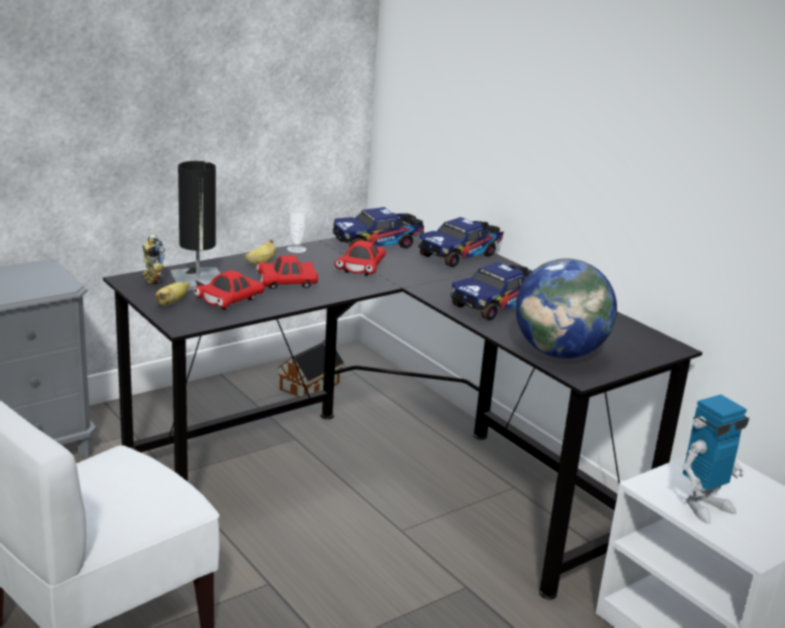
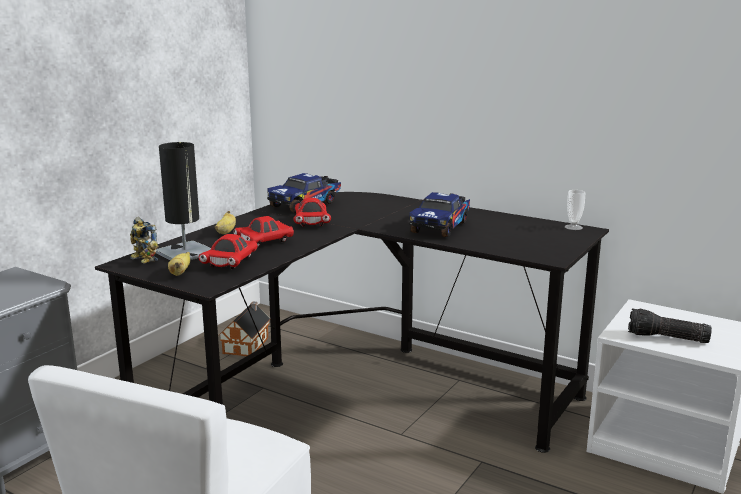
camera: 20 degrees left, 5 degrees down
(296, 249) = (244, 218): cup -> cup (573, 227)
(461, 255) = (376, 201): toy truck -> none
(559, 353) = (520, 248): globe -> none
(704, 506) = (666, 338): toy robot -> flashlight

